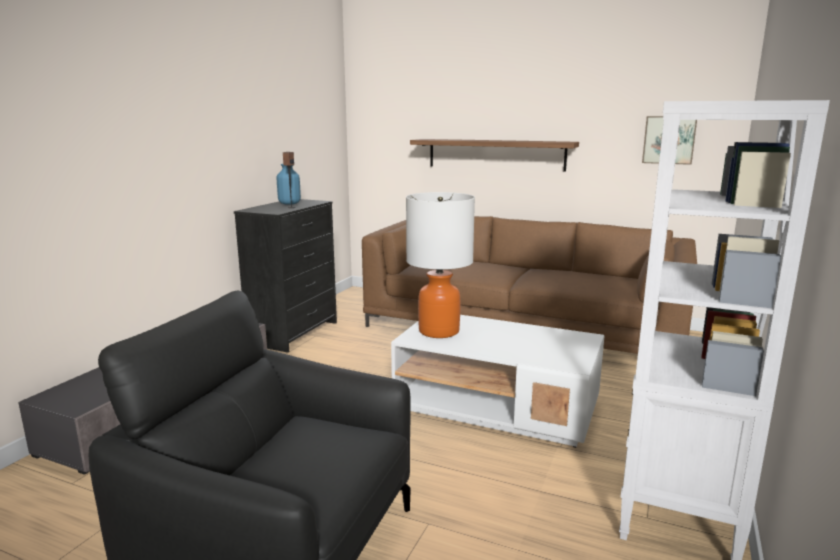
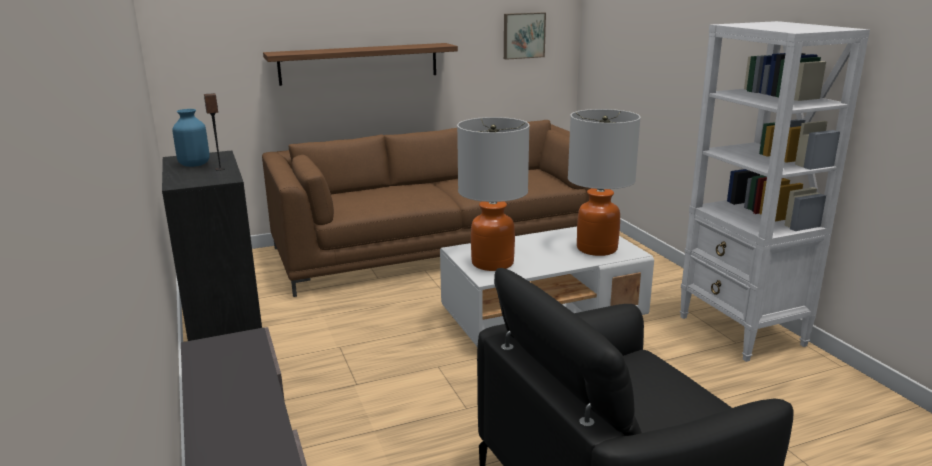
camera: 45 degrees left, 5 degrees up
(549, 351) = (597, 248): none -> table lamp

